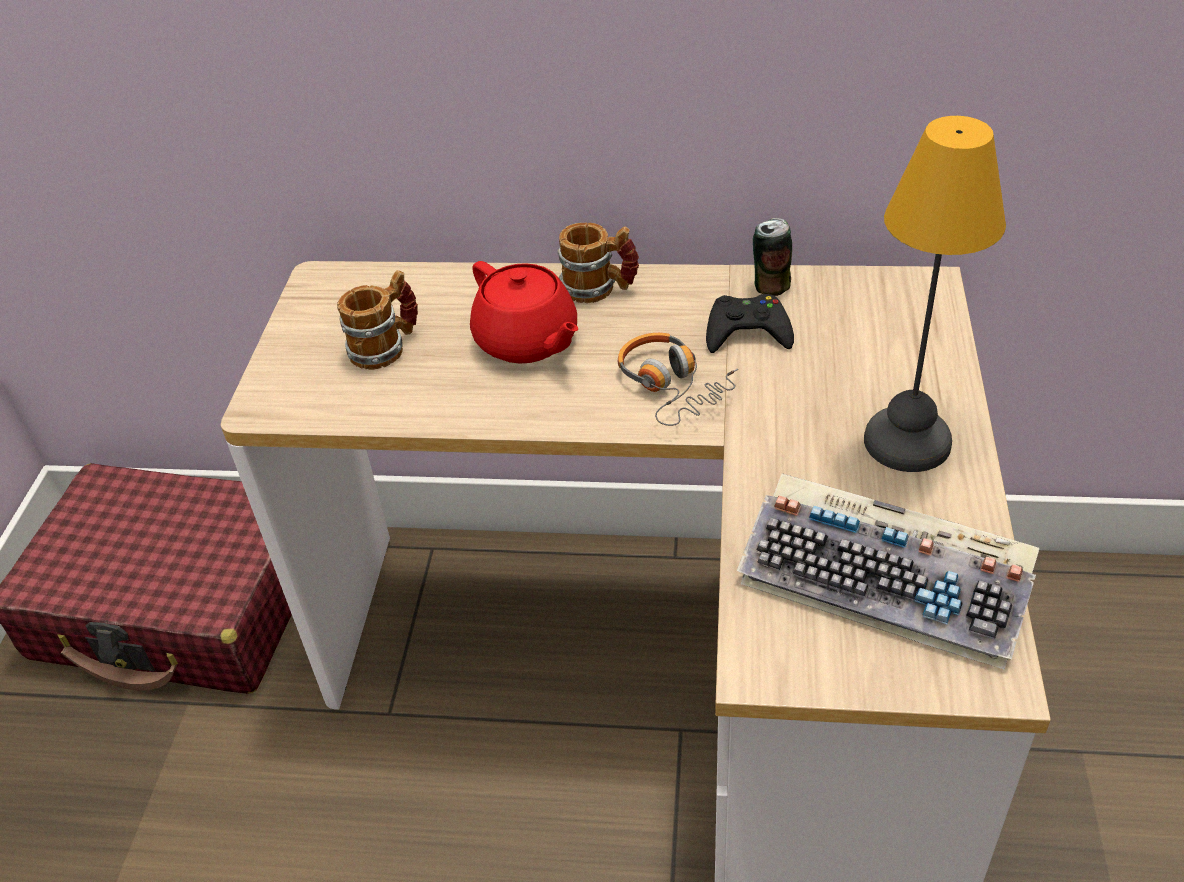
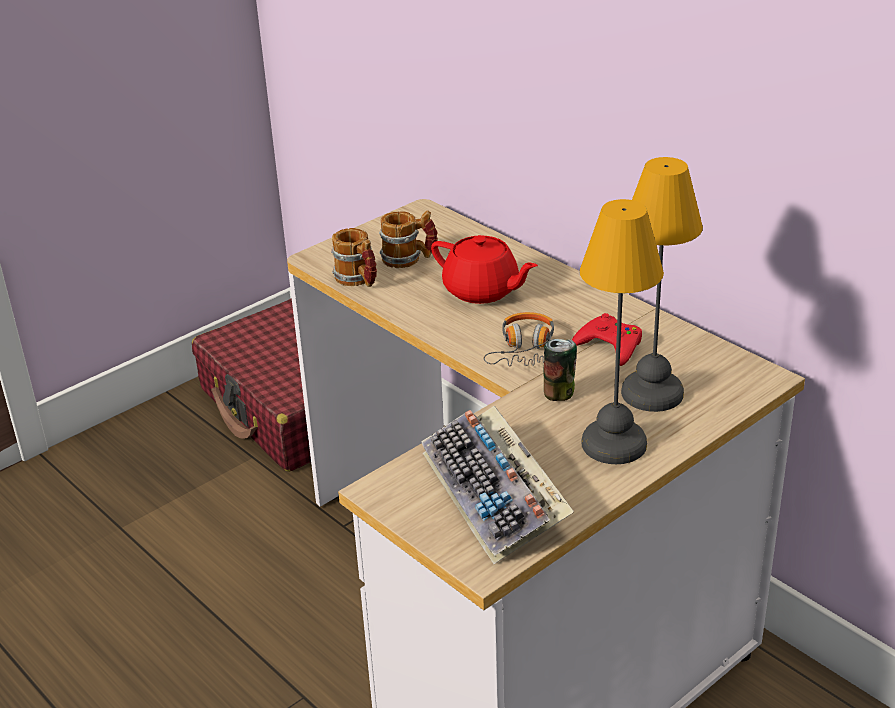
camera: 40 degrees right, 10 degrees down
(527, 341) = (482, 291): red teapot -> red teapot turned 60 degrees counterclockwise
(599, 289) = (560, 284): mug -> mug (358, 280)
(747, 332) = (610, 346): black game controller -> red game controller
(771, 285) = (663, 330): can -> can (559, 393)
(859, 363) = (650, 394): none -> table lamp

